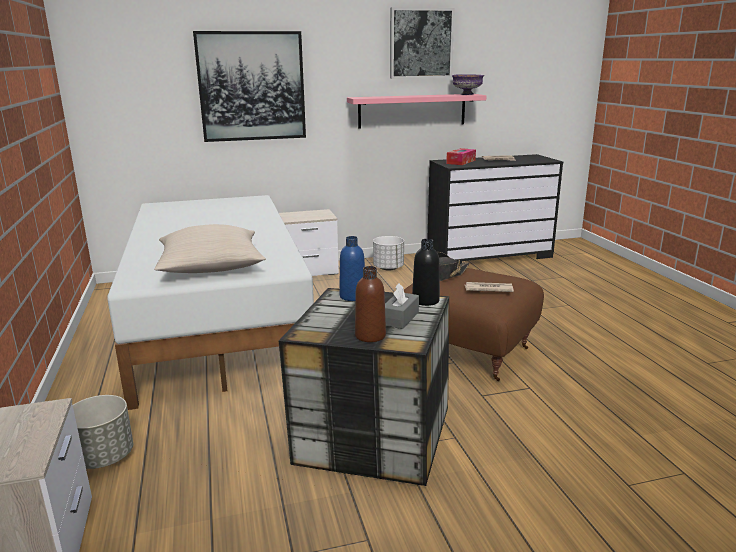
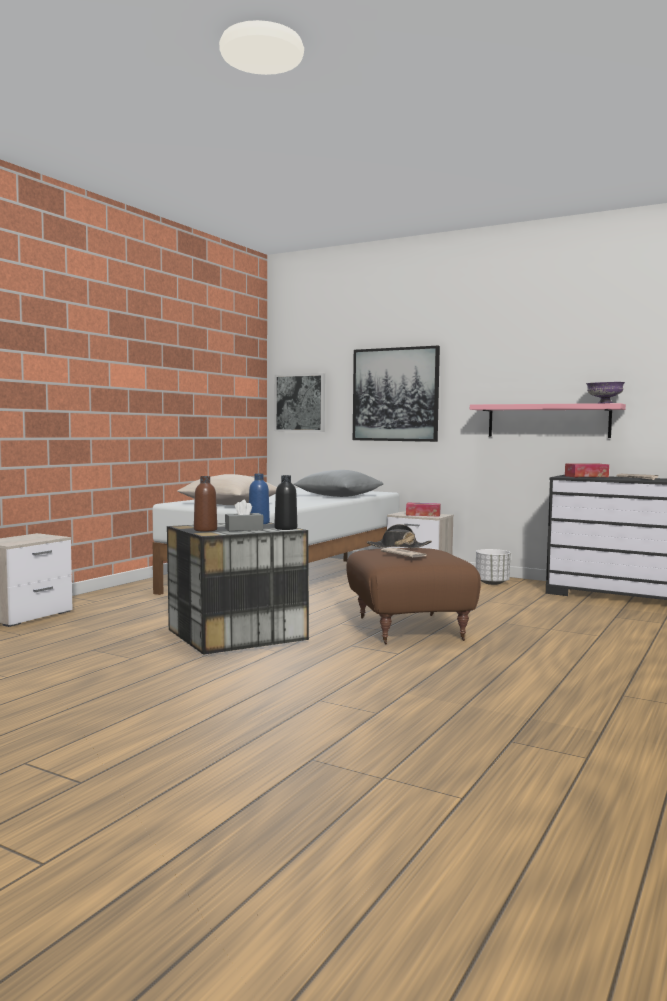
camera: 45 degrees right, 15 degrees down
(104, 457) = (106, 603): grey planter -> none
(248, 216) = (338, 496): none -> grey pillow
(310, 215) = (423, 515): none -> tissue box
(421, 43) = (559, 352): picture -> picture (300, 403)

